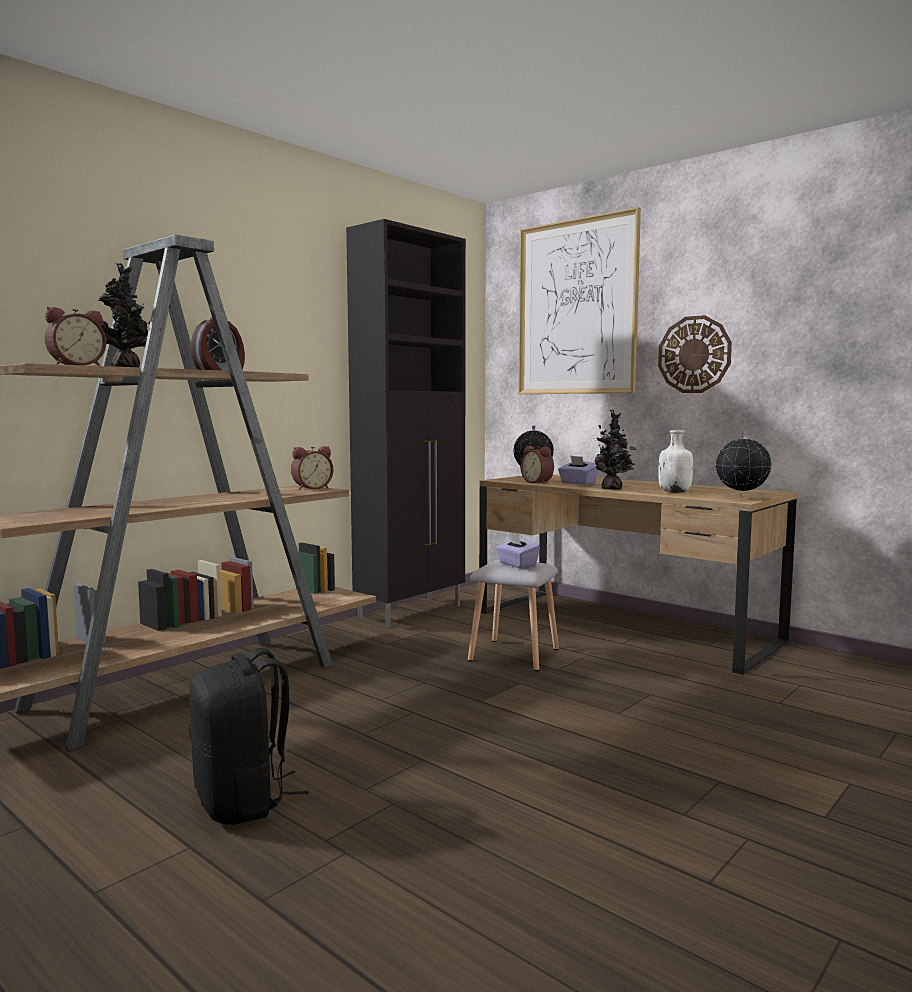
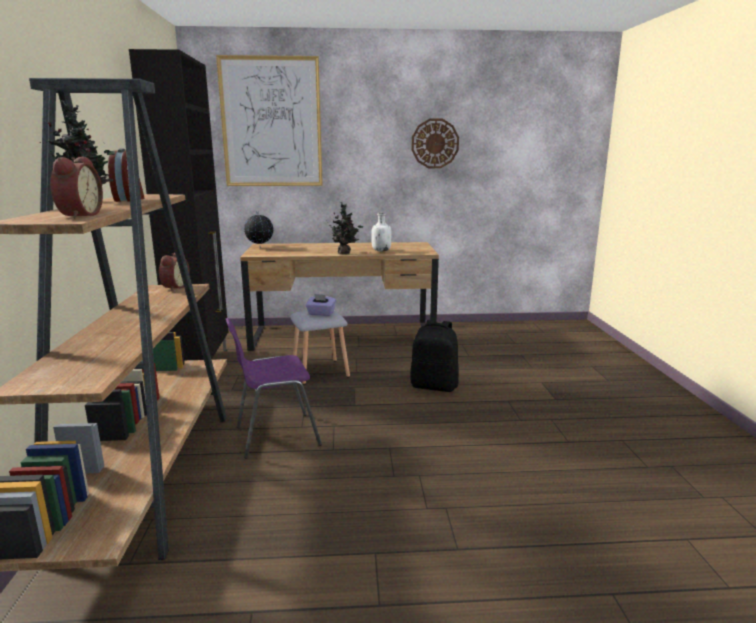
camera: 45 degrees left, 10 degrees up
(243, 801) = (350, 516): black backpack -> black backpack (434, 386)
(339, 697) = (275, 436): none -> purple chair
(538, 482) = (285, 253): alarm clock -> none
(577, 483) = (309, 250): purple tissue box -> none
(694, 354) = (362, 161): wall clock -> wall clock (435, 143)
(741, 498) = (422, 250): globe -> none

